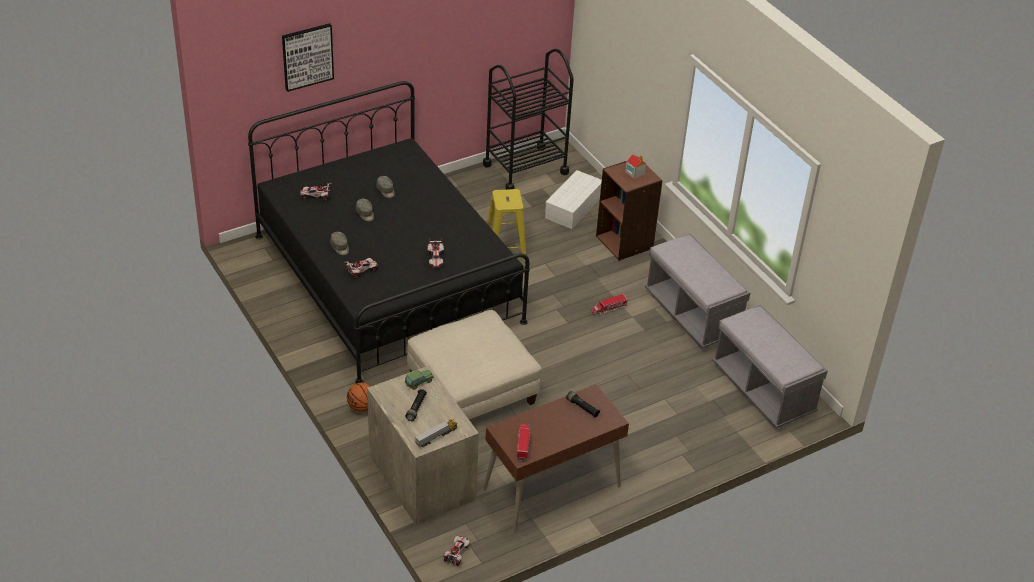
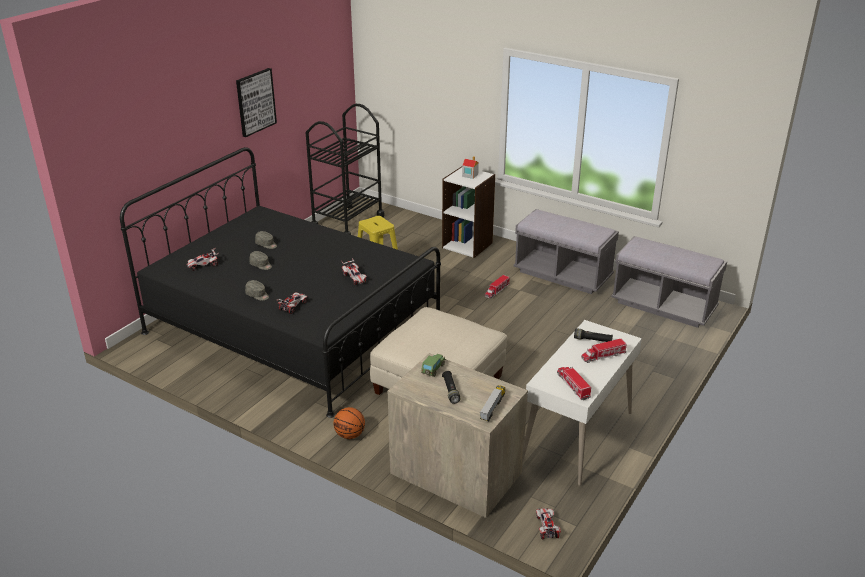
camera: 25 degrees left, 10 degrees down
(307, 56) = (159, 127): picture -> picture (255, 102)
(552, 489) = (578, 436): brown desk -> white desk
(573, 208) = (408, 235): white storage box -> none
(576, 427) = (603, 356): none -> toy truck
(625, 242) = (467, 245): brown bookcase -> white bookcase

